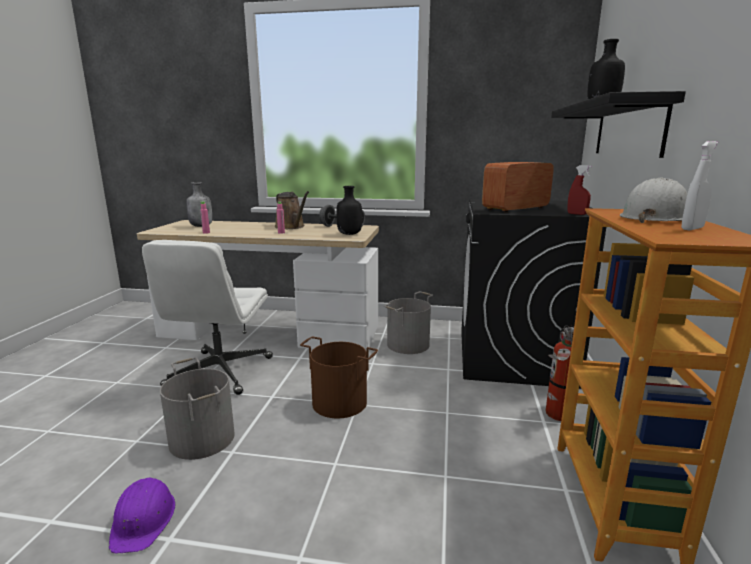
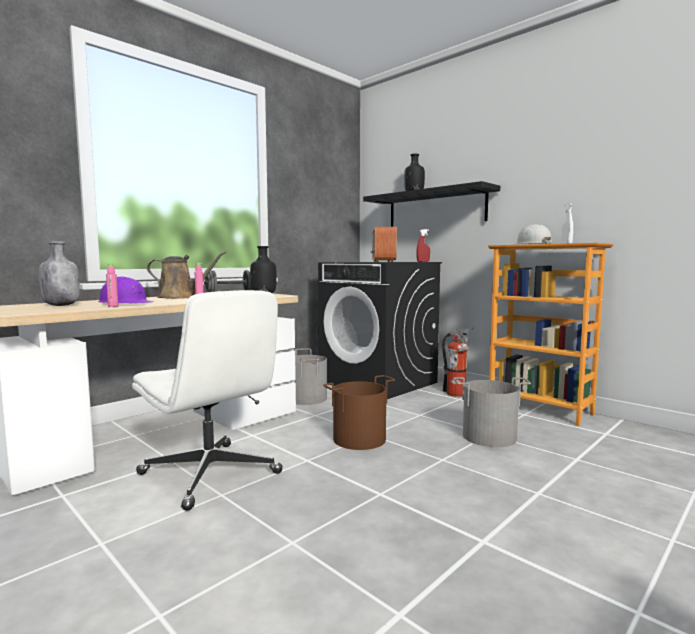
camera: 55 degrees left, 10 degrees down
(144, 520) = (446, 551): purple hard hat -> purple hard hat (125, 303)
(203, 438) = (339, 503): grey bucket -> grey bucket (489, 436)

